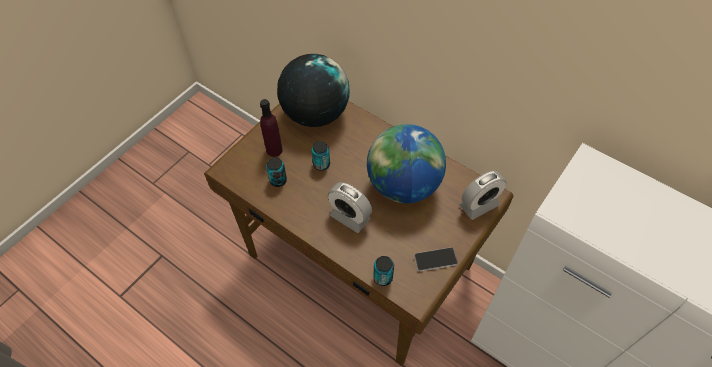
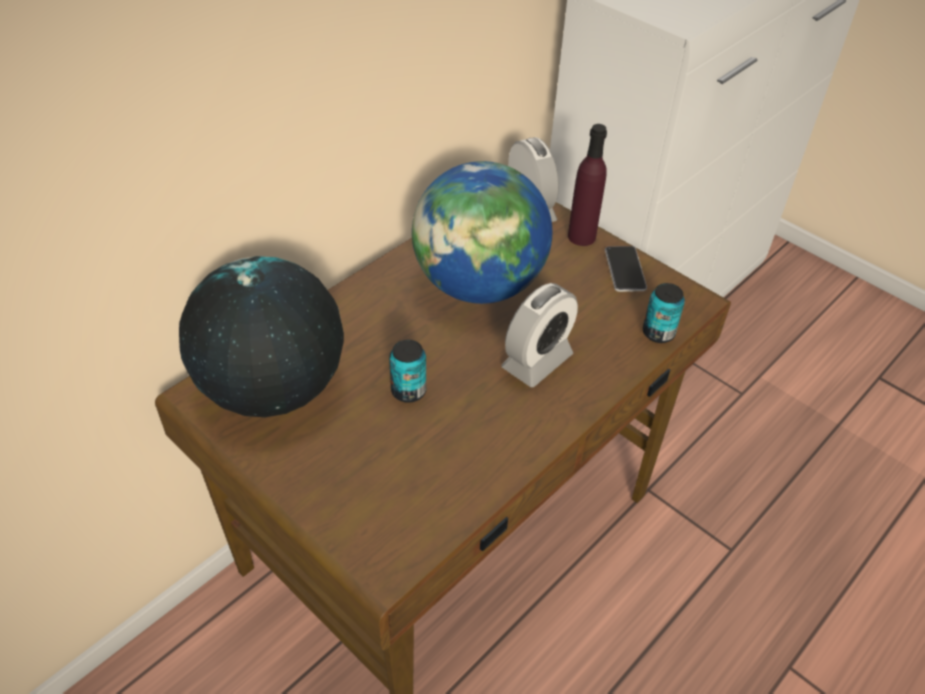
camera: 85 degrees left, 10 degrees down
(274, 150) = (351, 468): purple bottle -> purple bottle (581, 236)
(278, 180) = (435, 465): can -> none

